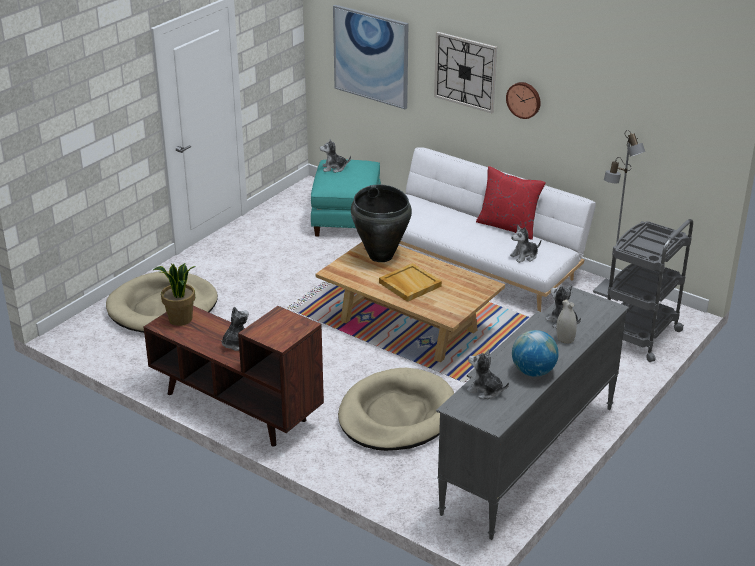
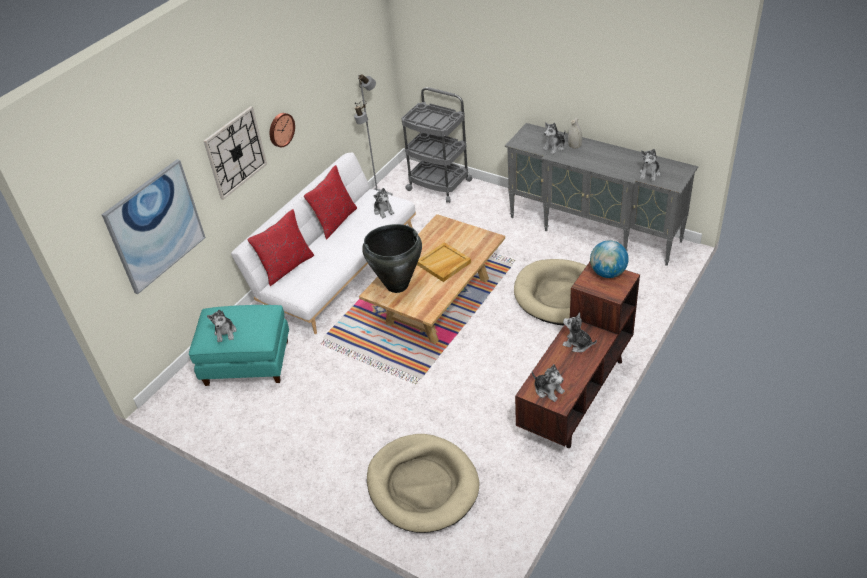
camera: 90 degrees left, 10 degrees up
(180, 319) = (548, 390): potted plant -> plush toy
(434, 202) = (286, 267): none -> red pillow
(533, 371) = (619, 156): globe -> globe (607, 273)

